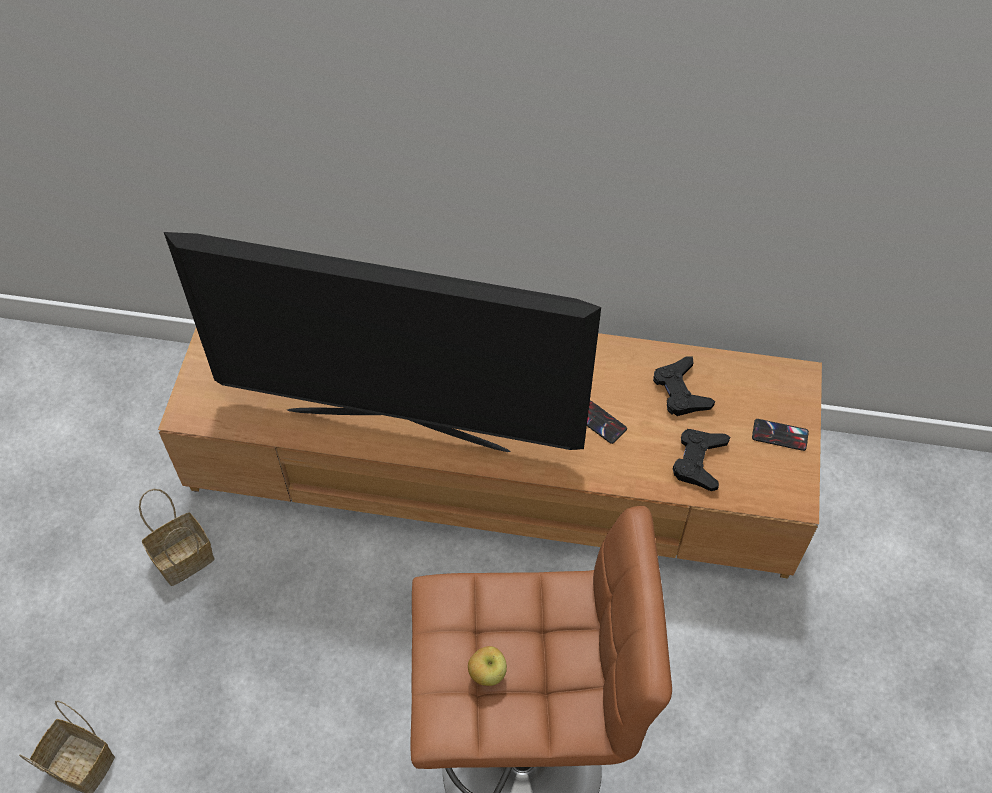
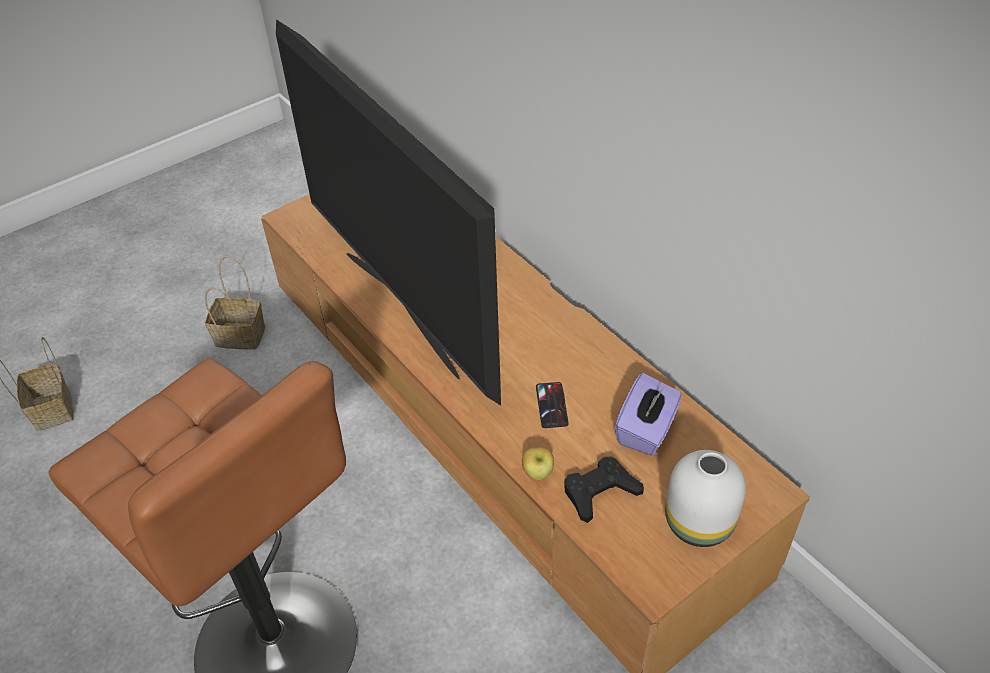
camera: 45 degrees right, 10 degrees down
(487, 673) = (159, 451): apple -> apple (538, 473)
(680, 391) = (646, 430): black game controller -> purple tissue box
(780, 435) = (698, 524): phone -> white vase

